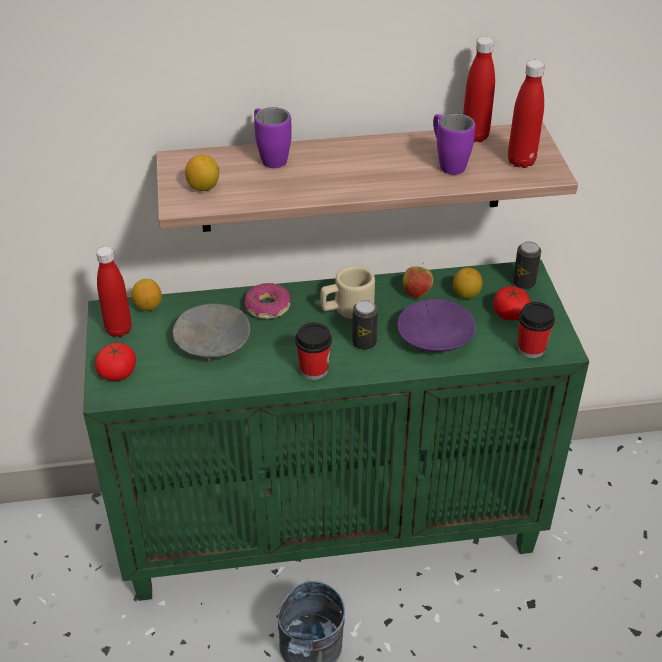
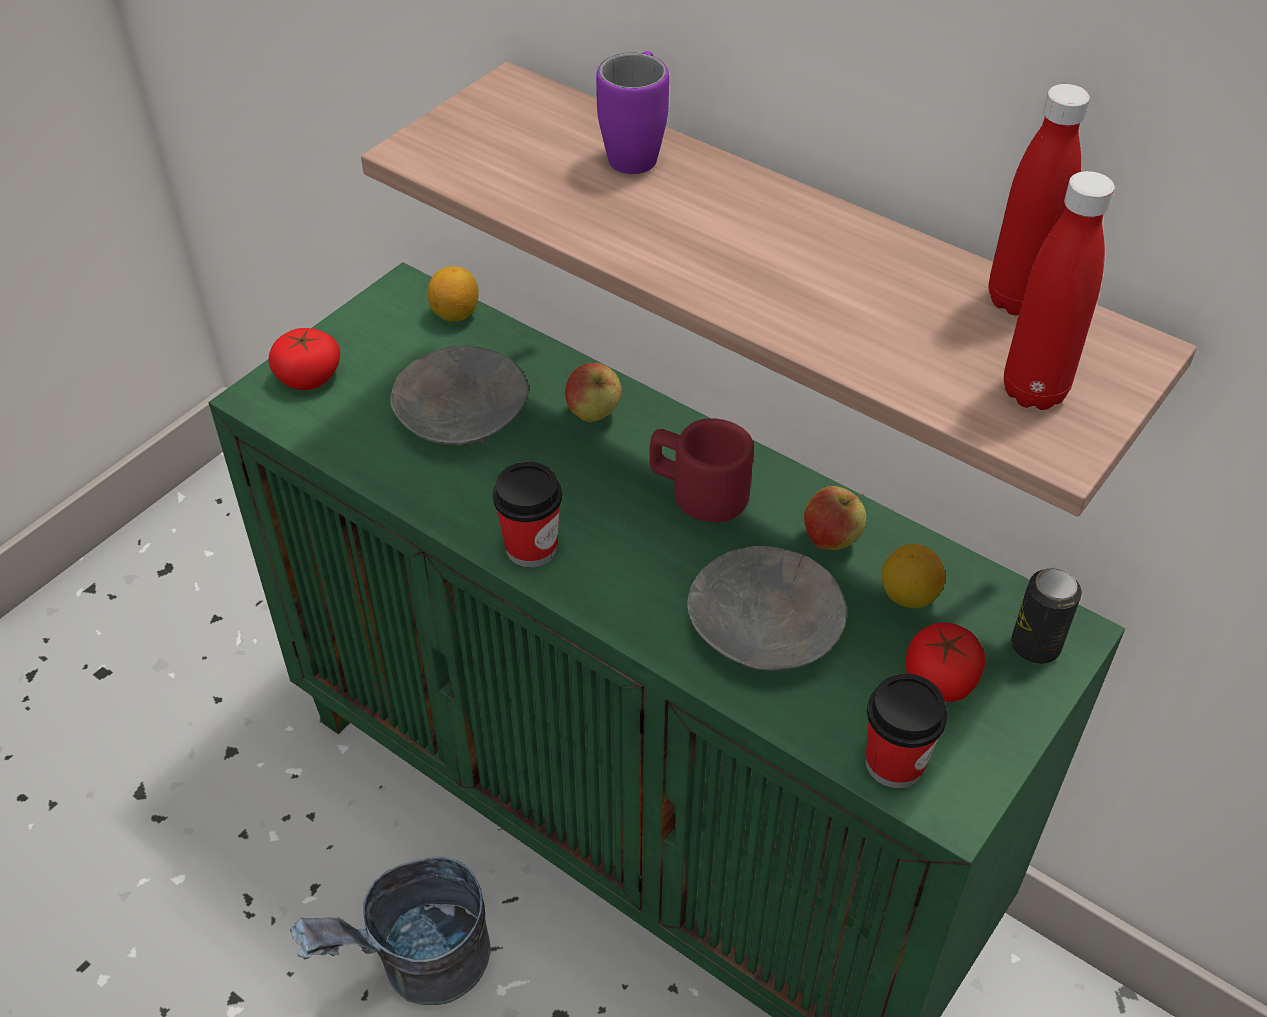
camera: 45 degrees right, 5 degrees up
(119, 330) = (383, 322): red bottle -> none
(204, 187) = (481, 144): lemon -> none
(267, 307) = (594, 415): donut -> apple
(347, 308) = (697, 491): beige mug -> red mug
(364, 343) = (651, 559): can -> none
(434, 337) = (765, 627): purple bowl -> grey bowl
(447, 163) = (894, 317): purple mug -> none

